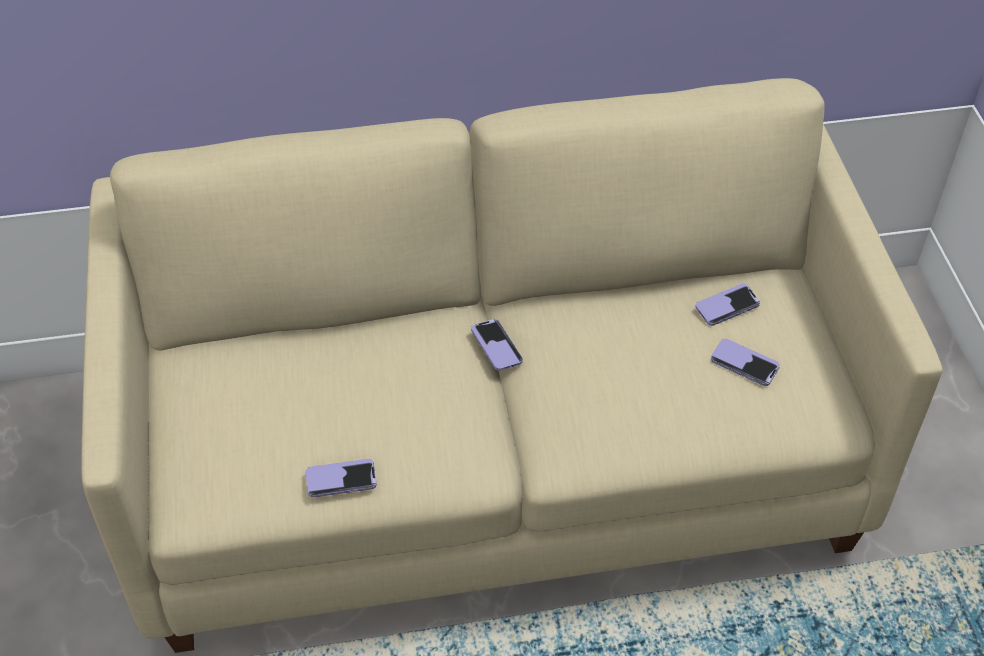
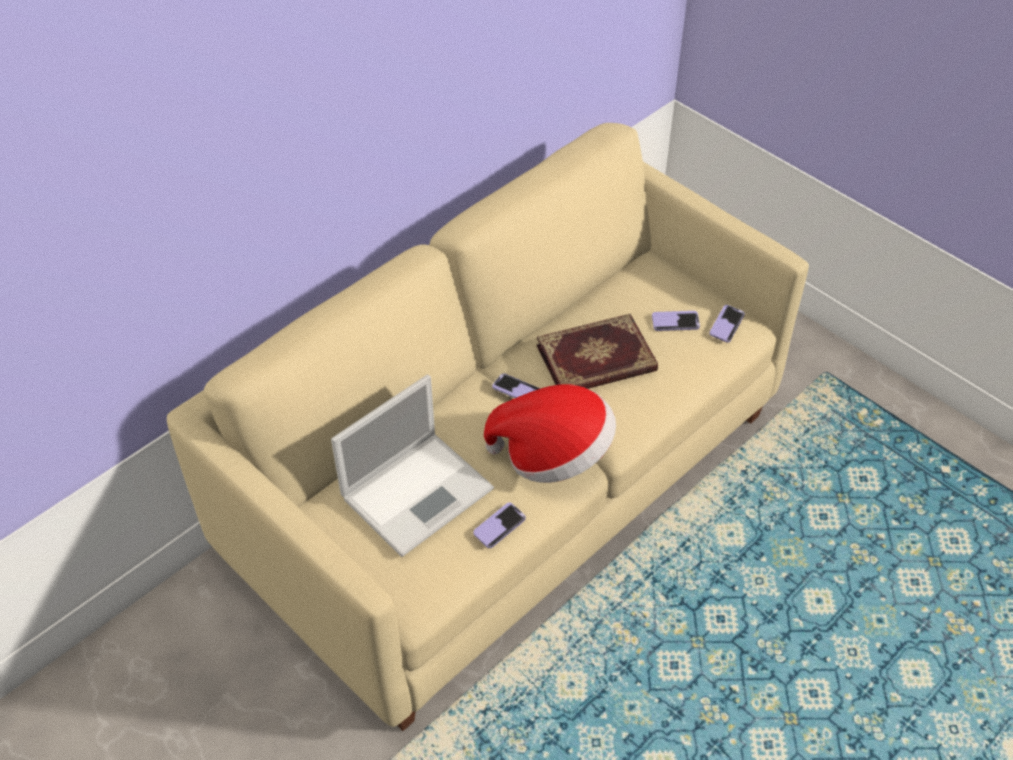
camera: 35 degrees left, 0 degrees up
(294, 395) = (419, 491): none -> laptop
(467, 435) = (553, 454): none -> hat
(611, 358) = (596, 360): none -> book
(727, 306) = (635, 292): phone -> phone (726, 324)

